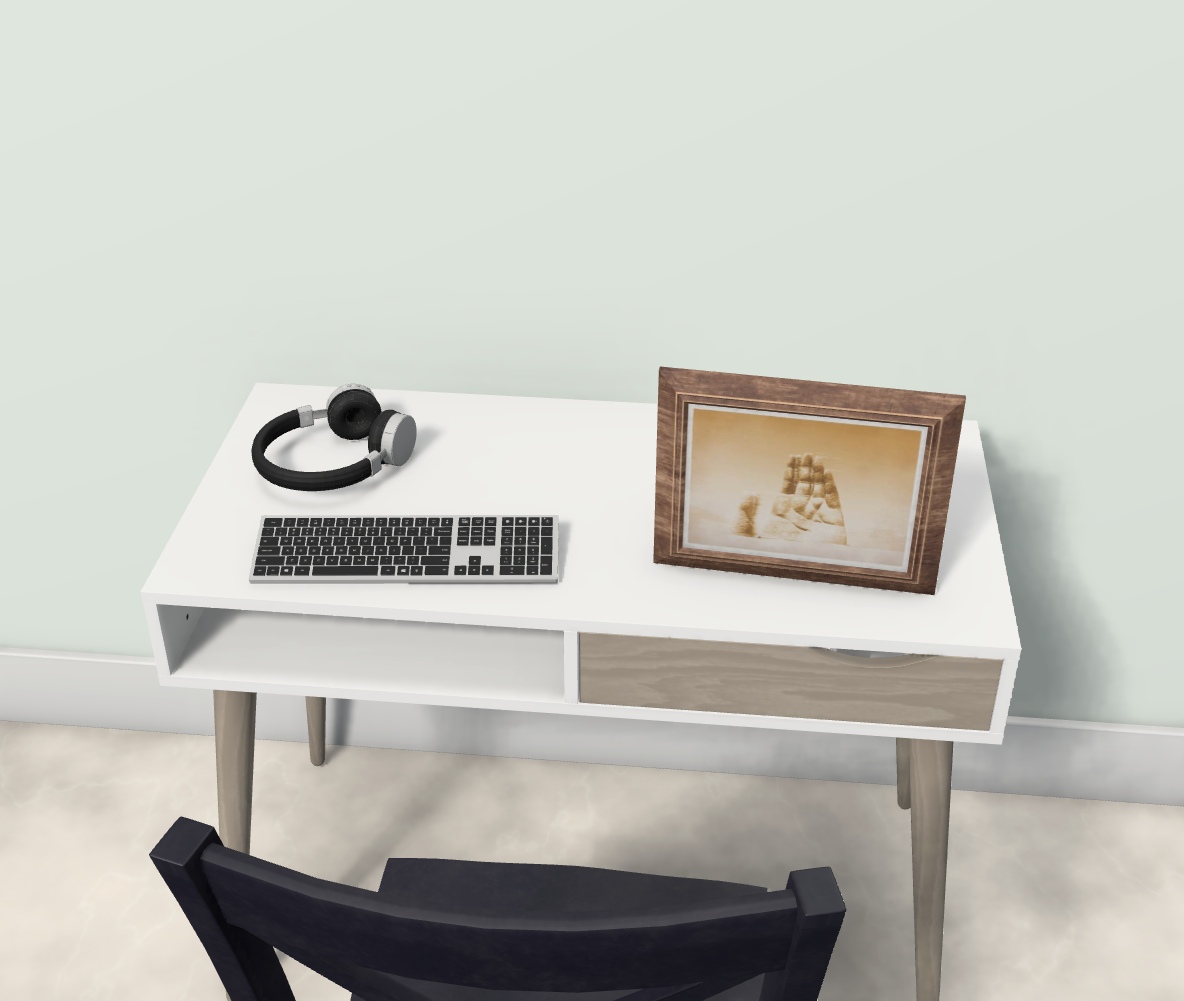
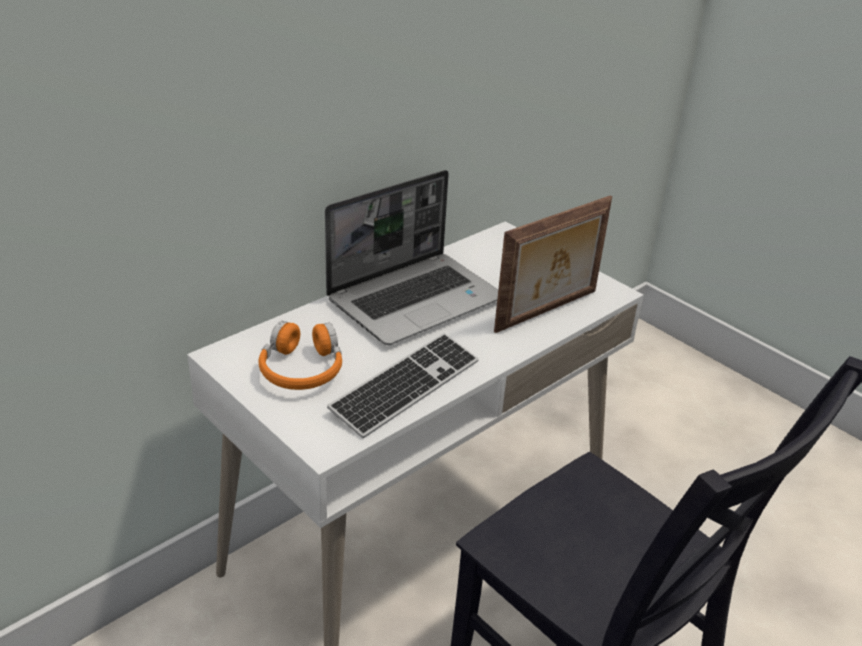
camera: 50 degrees left, 0 degrees up
(333, 466) = (302, 369): black headphones -> orange headphones
(625, 459) = (416, 299): none -> laptop

